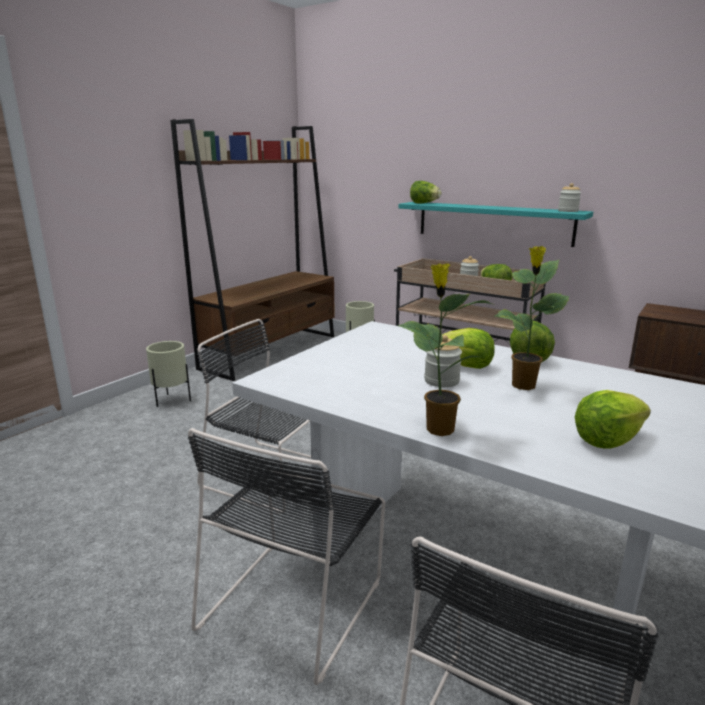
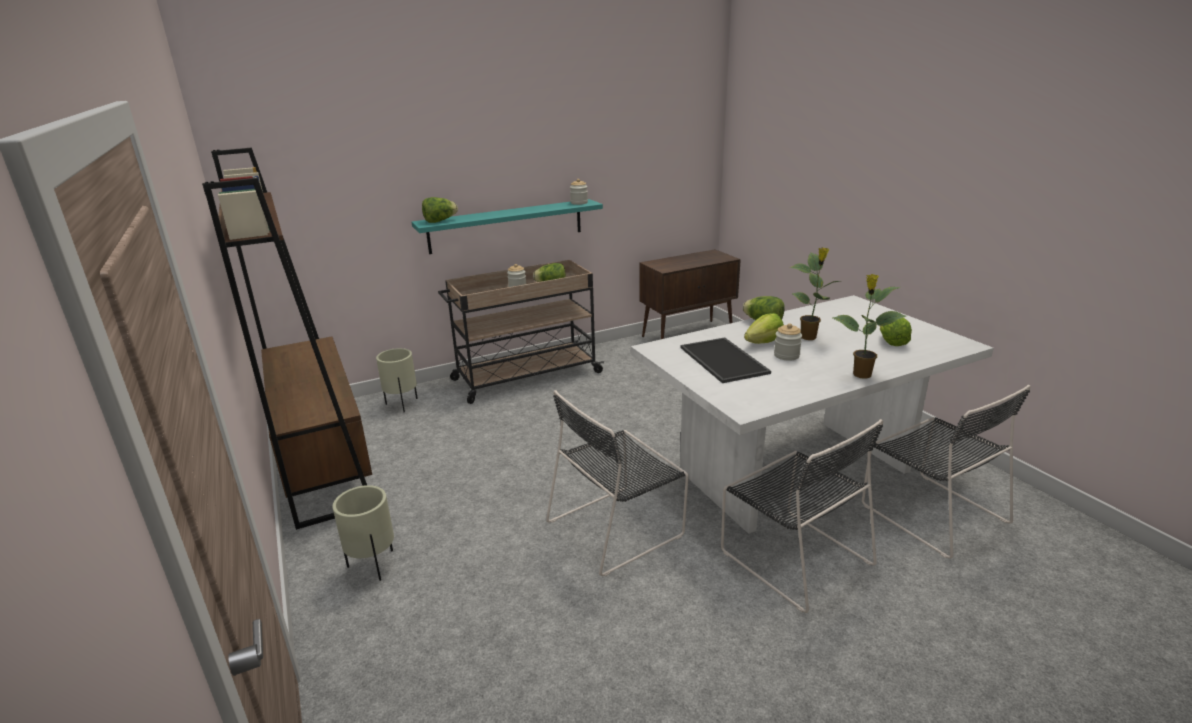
camera: 60 degrees left, 5 degrees up
(386, 356) = (725, 360): none -> tray

